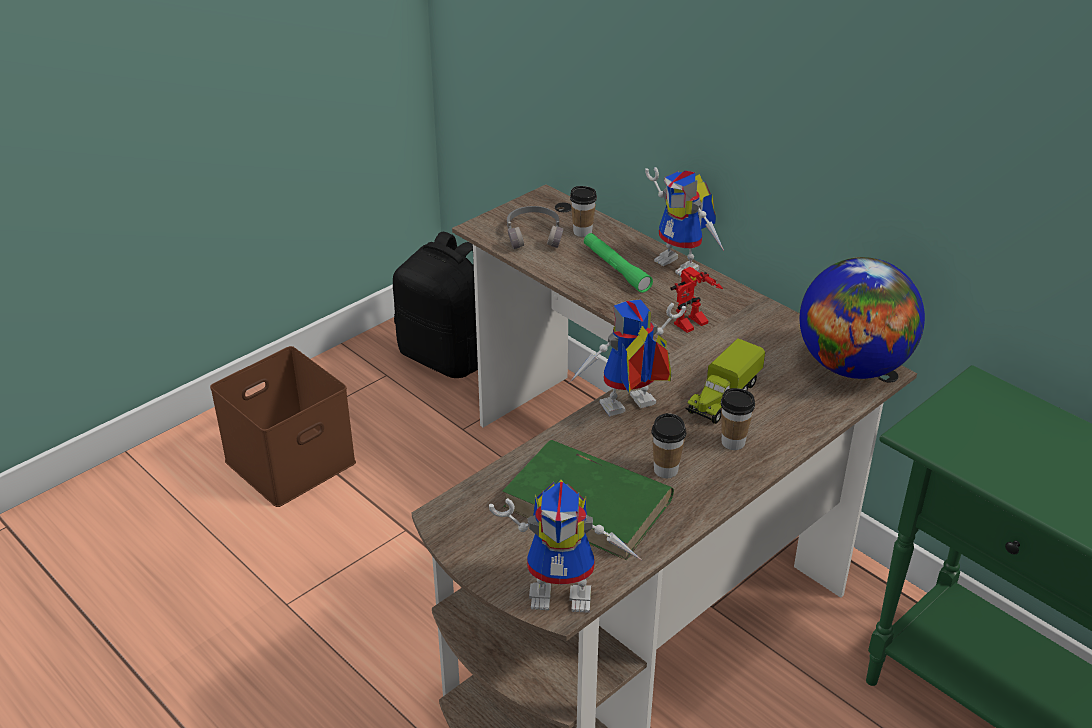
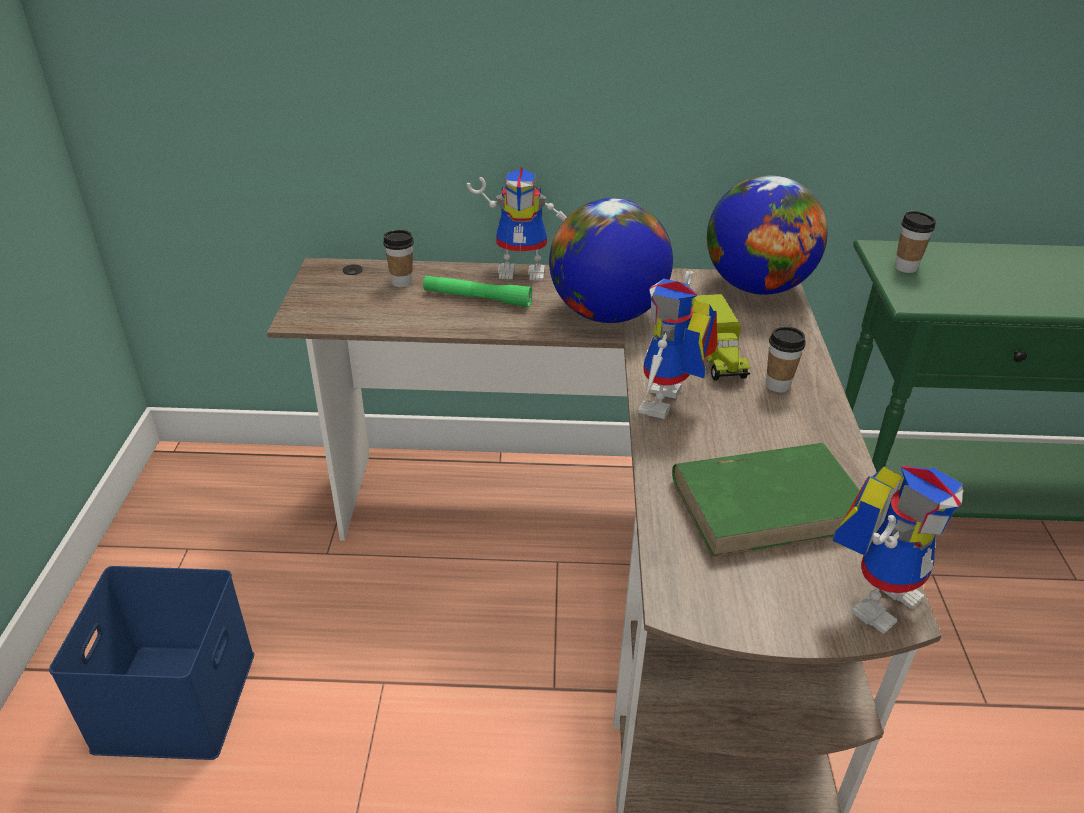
camera: 45 degrees left, 0 degrees up
(291, 459) = (174, 698): brown storage box -> blue storage box
(447, 357) = (234, 497): black backpack -> none
(534, 235) = (361, 303): grey headphones -> none
(665, 470) = (772, 436): cup -> cup (905, 267)
(692, 326) = (607, 314): toy robot -> globe

